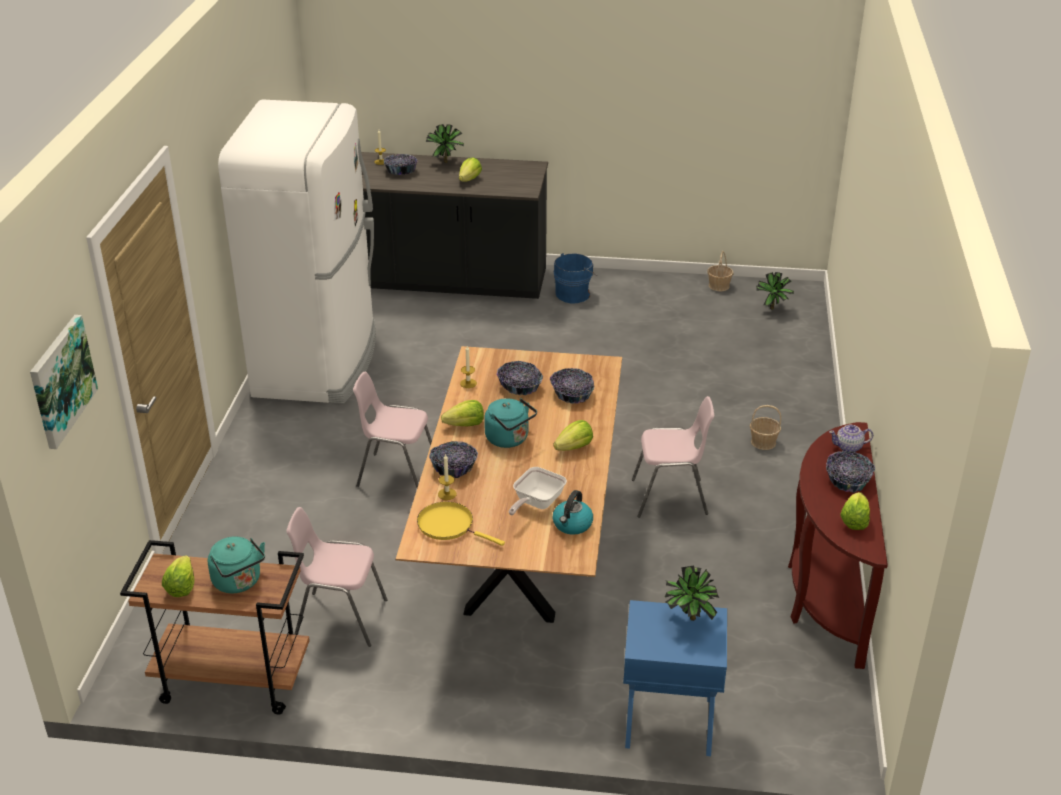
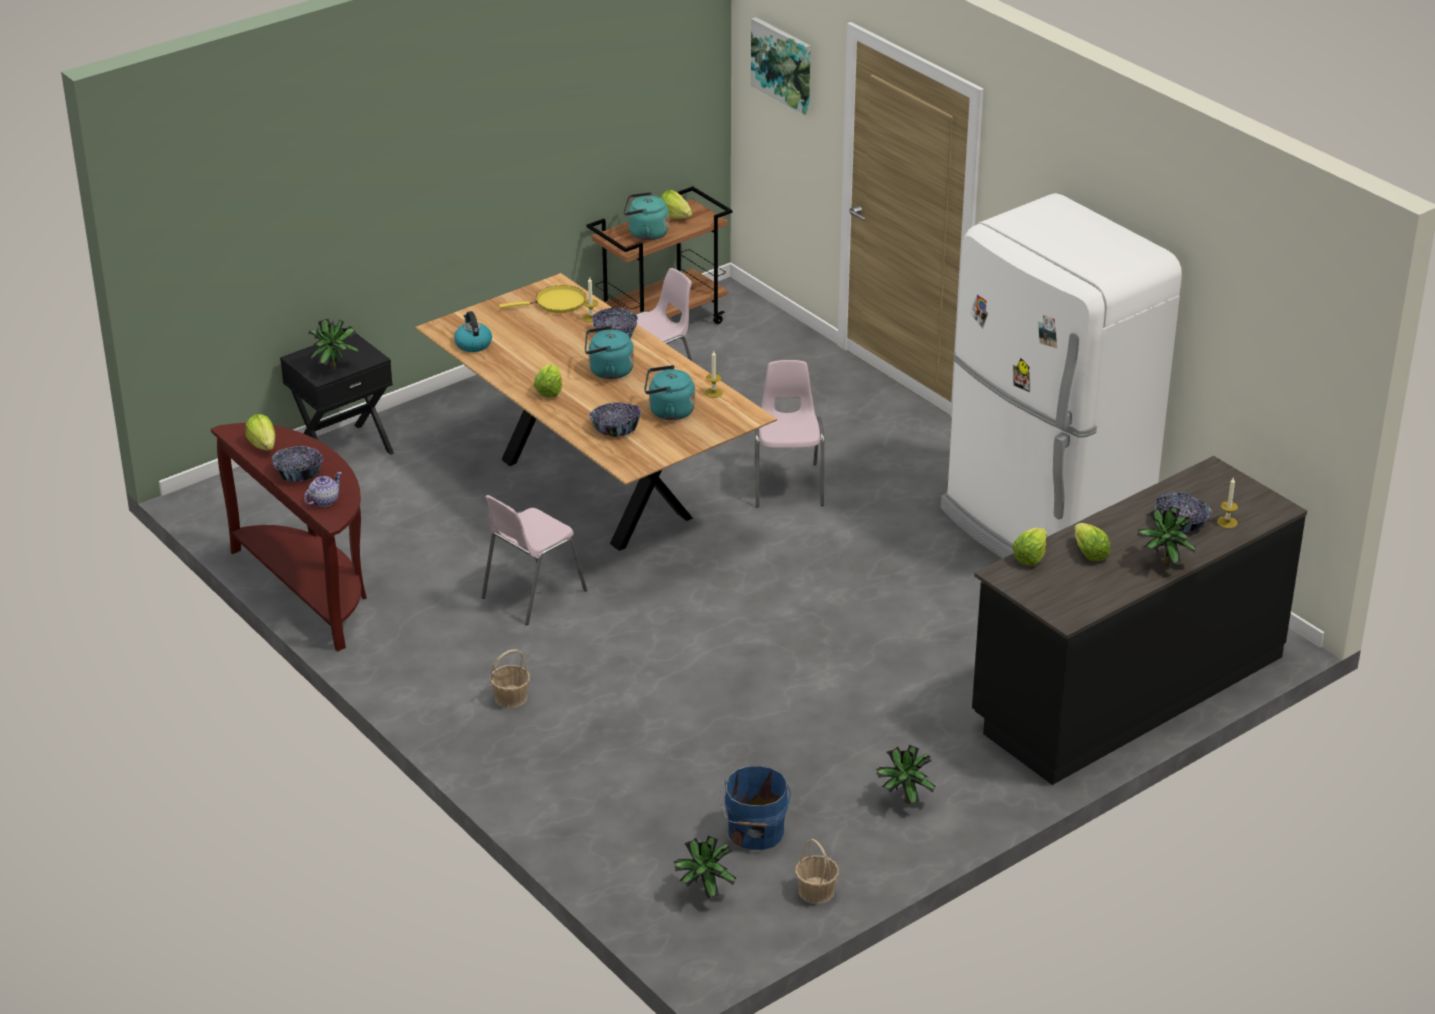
camera: 135 degrees right, 0 degrees up
(396, 474) = (788, 485): pink chair -> pink chair turned 60 degrees counterclockwise
(465, 425) = (658, 363): lettuce -> lettuce (1030, 557)
(519, 386) = (668, 412): bowl -> turquoise kettle
(536, 503) = (519, 343): frying pan -> none
(574, 294) = (957, 766): blue bucket -> blue bucket (755, 833)
(623, 295) = (902, 800): none -> potted plant
(669, 722) = (343, 450): blue nightstand -> black nightstand

